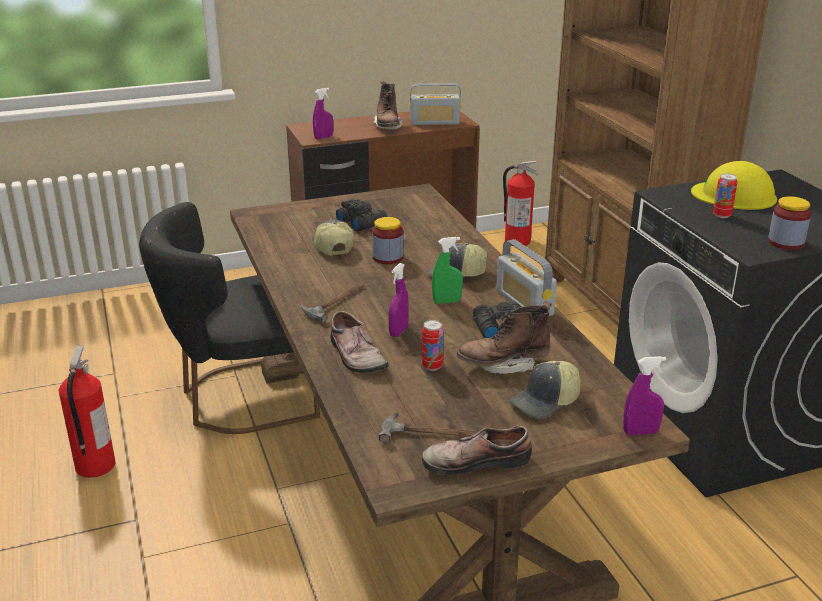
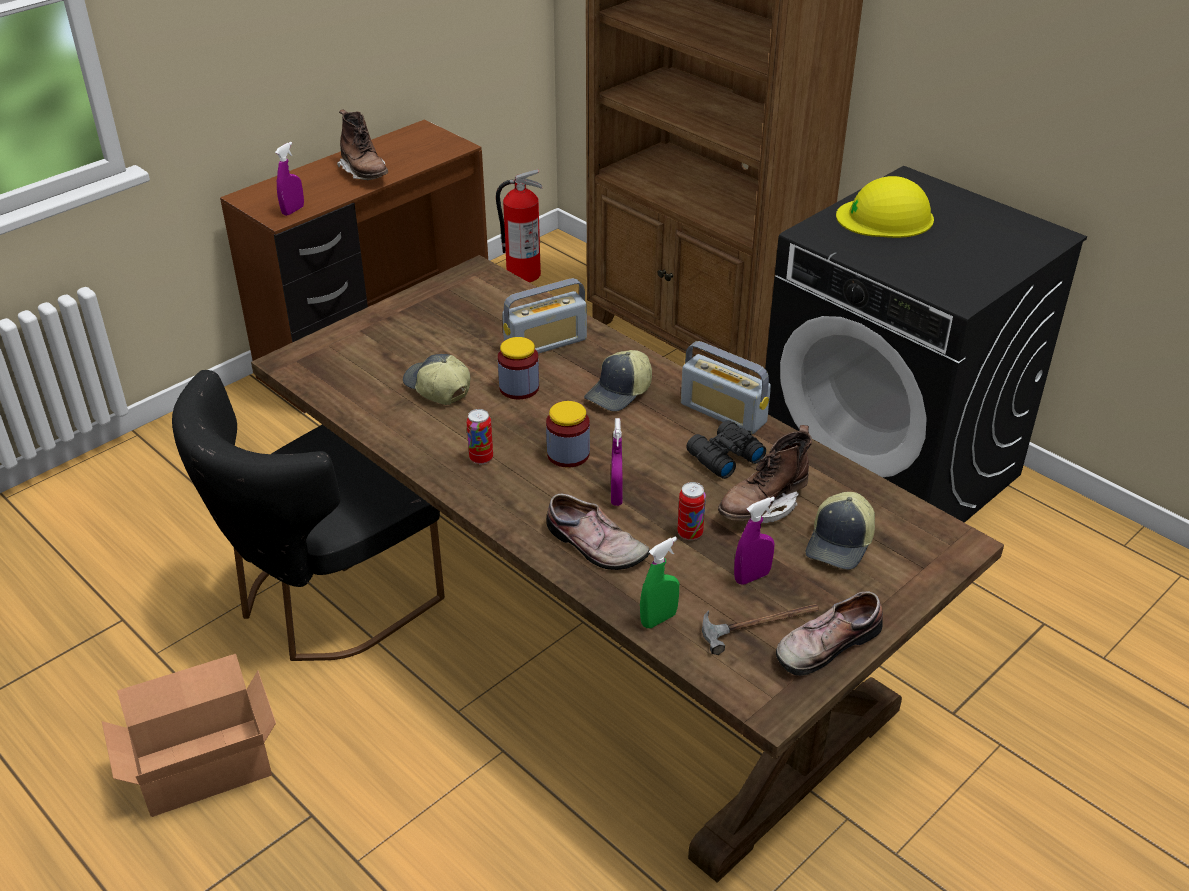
camera: 25 degrees left, 10 degrees up
(94, 466) = (200, 763): fire extinguisher -> cardboard box
(336, 302) = (510, 473): hammer -> none
(362, 222) = (444, 339): black binoculars -> none
(435, 122) = (421, 153): radio -> radio (545, 344)
(447, 301) = (637, 436): green spray bottle -> green spray bottle (658, 619)
(640, 432) = (955, 551): purple spray bottle -> purple spray bottle (752, 577)
(722, 215) = (893, 251): can -> can (481, 458)
(785, 242) = (980, 276): jar -> jar (568, 454)

